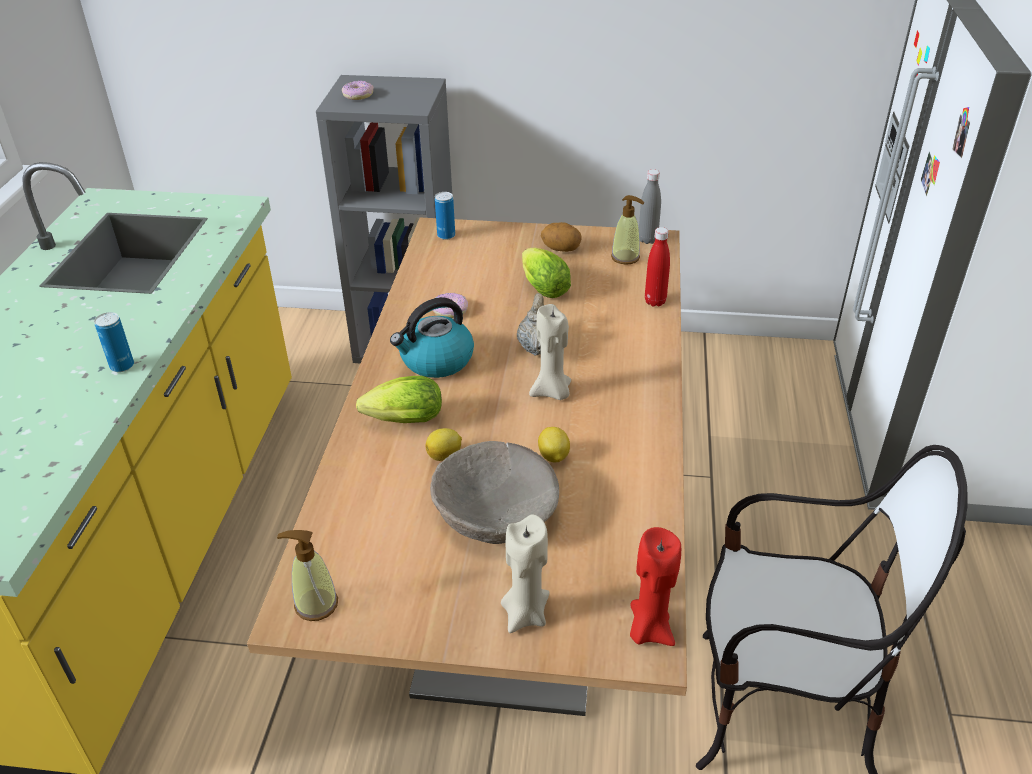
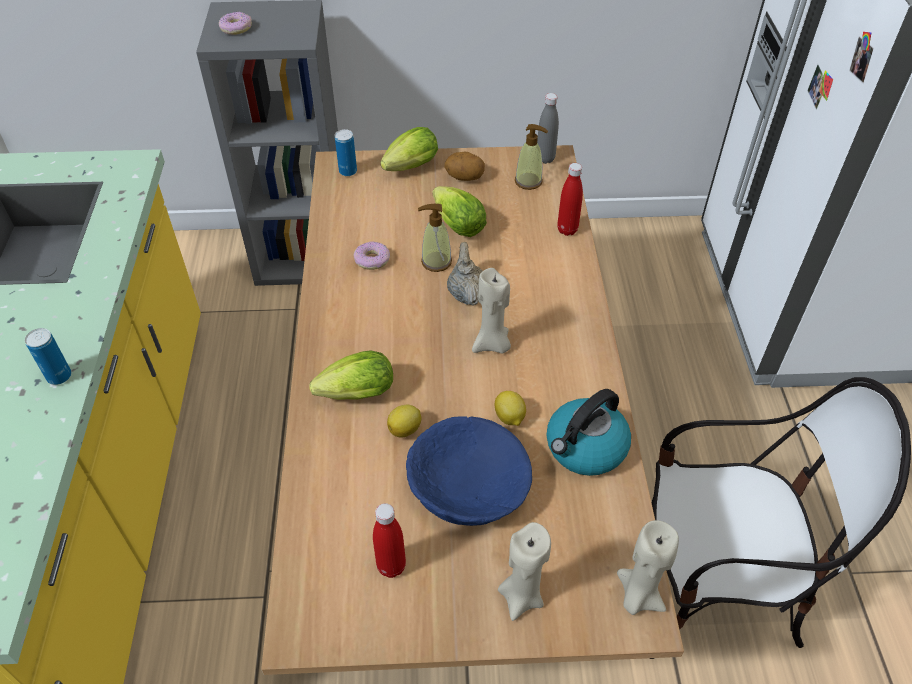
camera: 10 degrees left, 10 degrees up
(316, 604) = (319, 615): soap dispenser -> soap dispenser (436, 262)
(399, 571) = (391, 566): none -> red bottle
(436, 361) = (371, 321): kettle -> kettle (585, 448)
(495, 511) = (467, 485): beige bowl -> blue bowl
(507, 237) = (408, 168): none -> lettuce
(649, 630) = (638, 596): red candle -> beige candle

